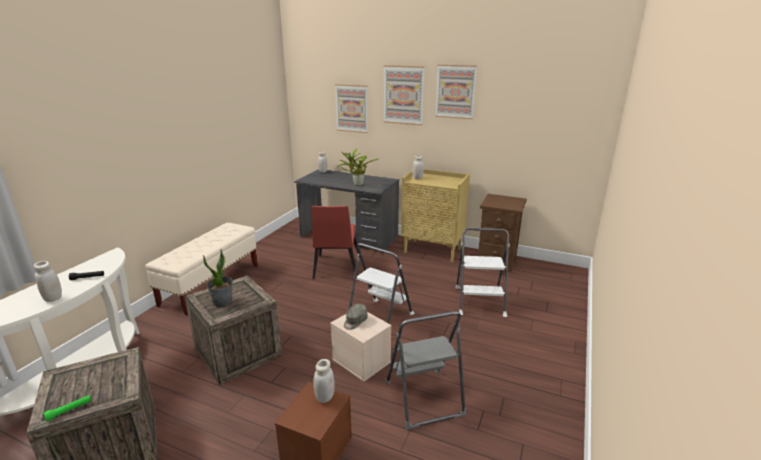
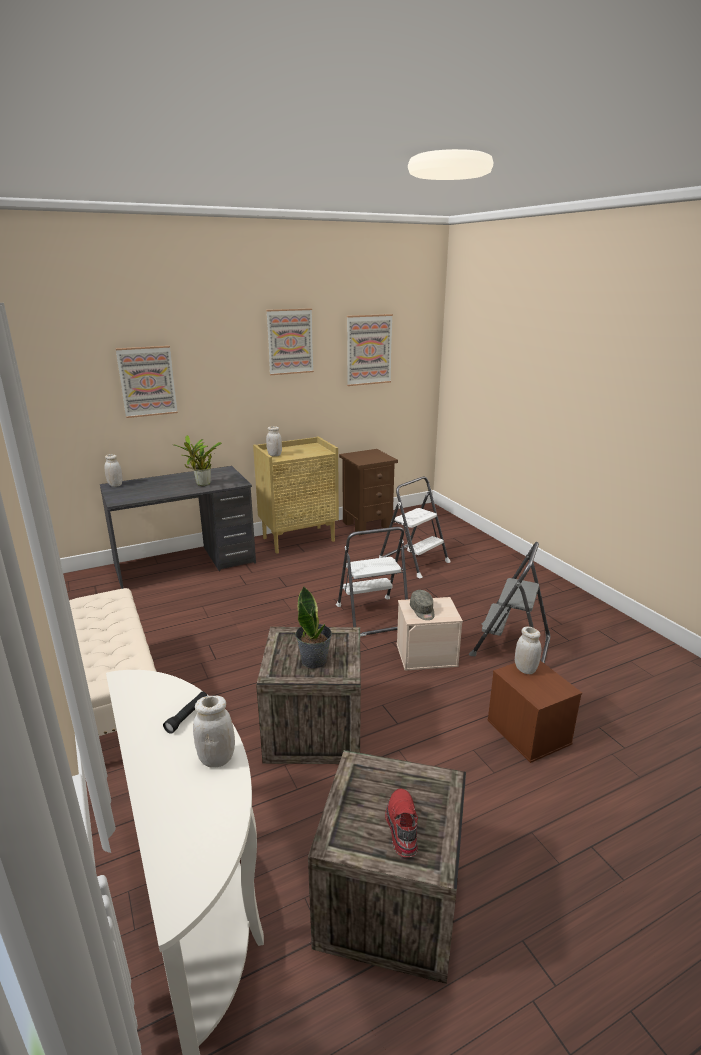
camera: 50 degrees left, 0 degrees up
(69, 410) = (438, 837): green flashlight -> none
(75, 393) = (401, 826): none -> red shoe
(336, 268) = (240, 600): red chair -> none
(403, 95) = (224, 353): picture -> picture (369, 350)

